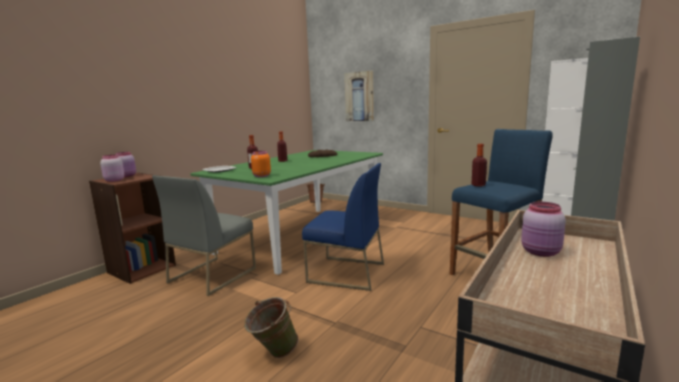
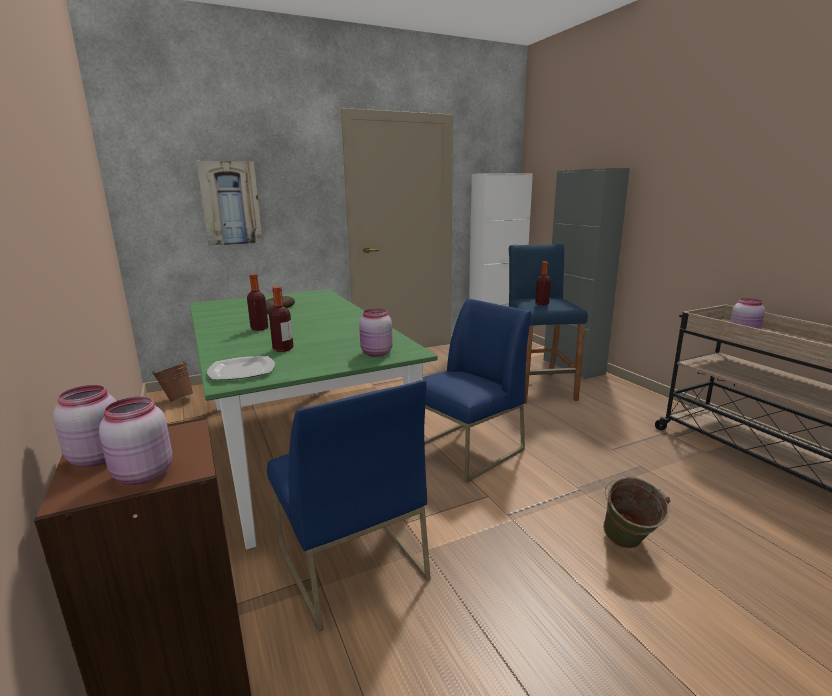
camera: 60 degrees left, 5 degrees up
(212, 275) = (349, 562): grey chair -> blue chair
(261, 176) = (376, 353): orange jar -> pink jar

